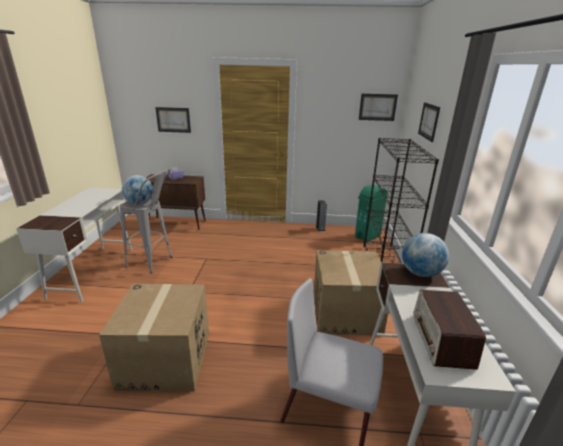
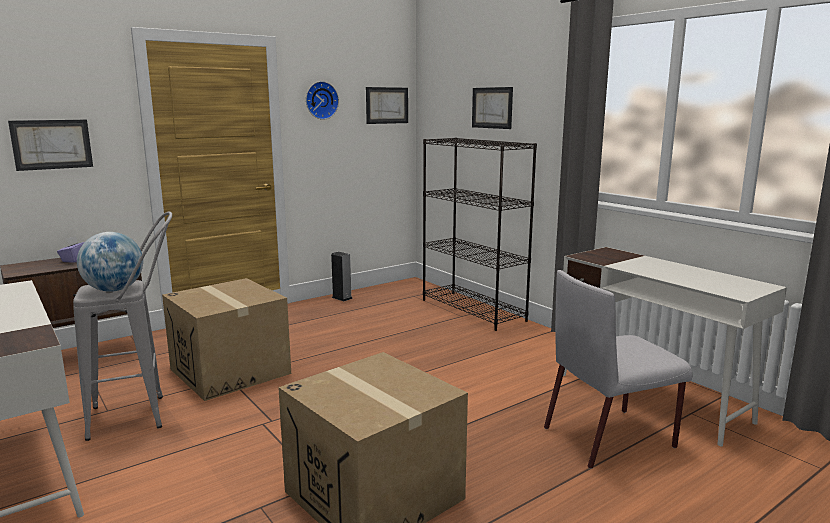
camera: 40 degrees left, 10 degrees down
(325, 102) = (321, 100): none -> wall clock
(346, 313) = (501, 361): cardboard box -> cardboard box (230, 371)
(368, 236) = (412, 290): green trash can -> none
(420, 273) = (608, 253): globe -> none
(441, 340) = (706, 281): radio -> none

